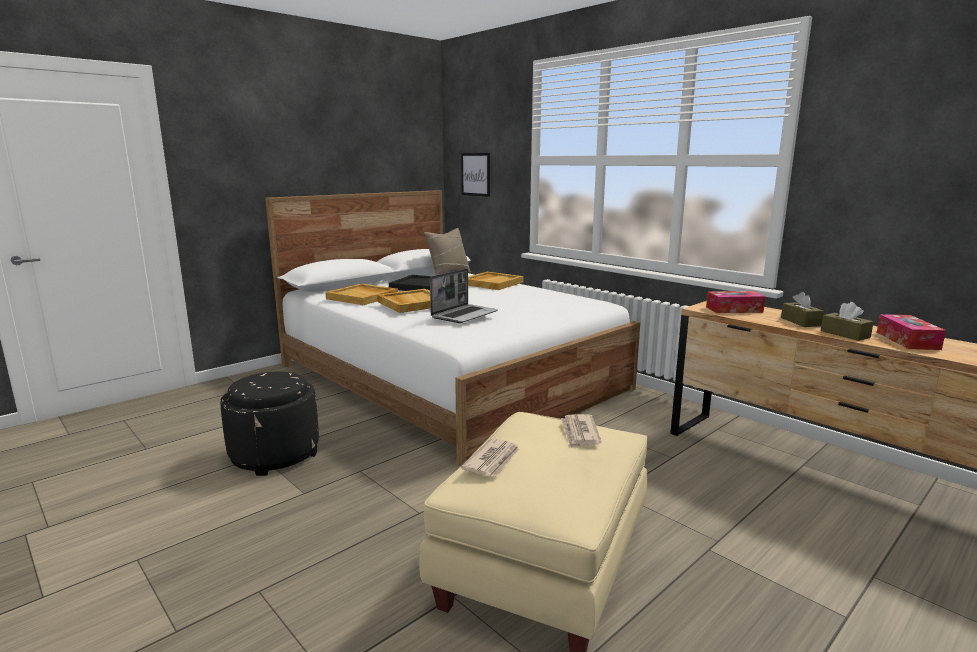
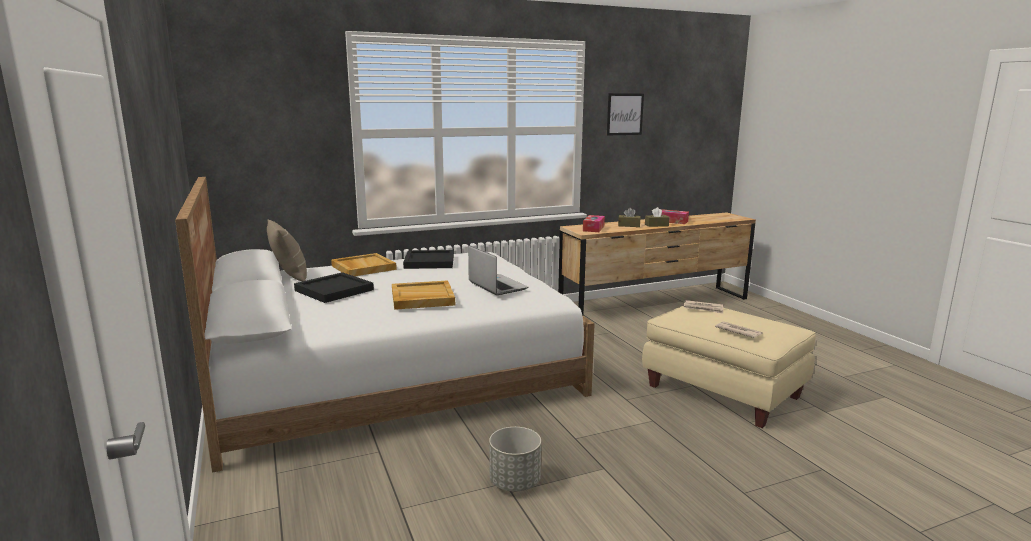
camera: 70 degrees left, 0 degrees up
(275, 454) = (514, 482): black ottoman -> grey planter
(363, 297) = (345, 316): beige tray -> none
(475, 174) = (258, 152): picture -> picture (624, 114)
(536, 294) = (430, 262): none -> black tray

